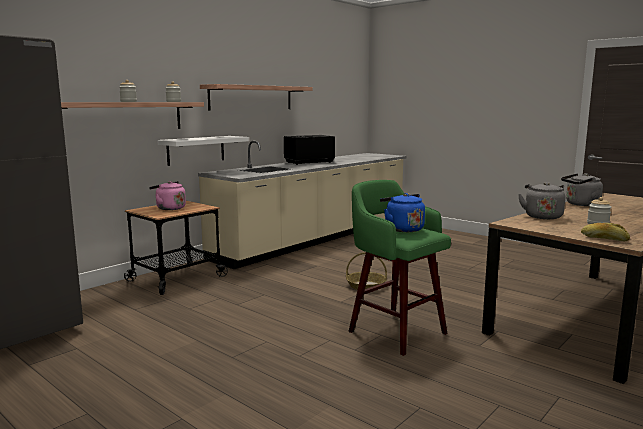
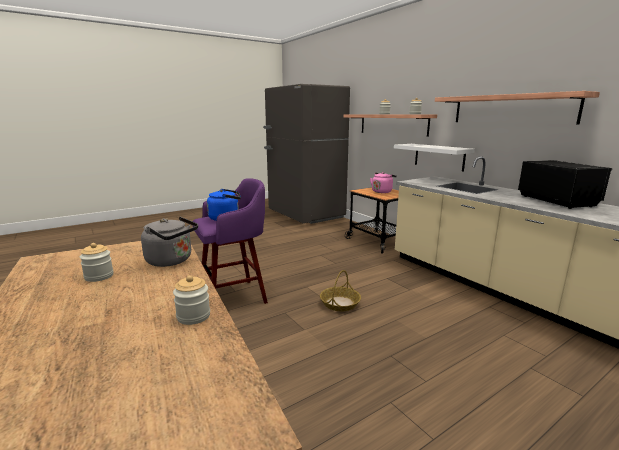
camera: 105 degrees right, 5 degrees up
(395, 331) = (235, 297): green stool -> purple stool
(580, 204) = (193, 316): grey kettle -> jar
(604, 239) = (66, 257): bread -> none

